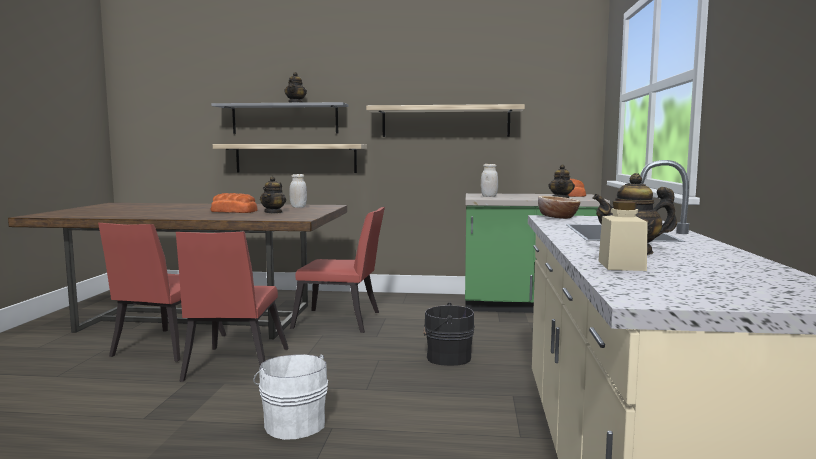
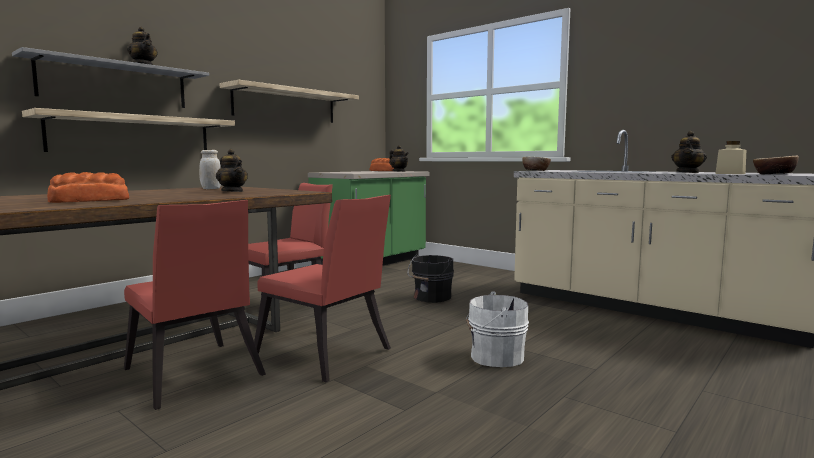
camera: 55 degrees left, 0 degrees up
(233, 211) = (179, 194): bread -> bread (88, 200)
(489, 196) = (349, 172): white jar -> none
(644, 281) = (774, 174): none -> bowl

